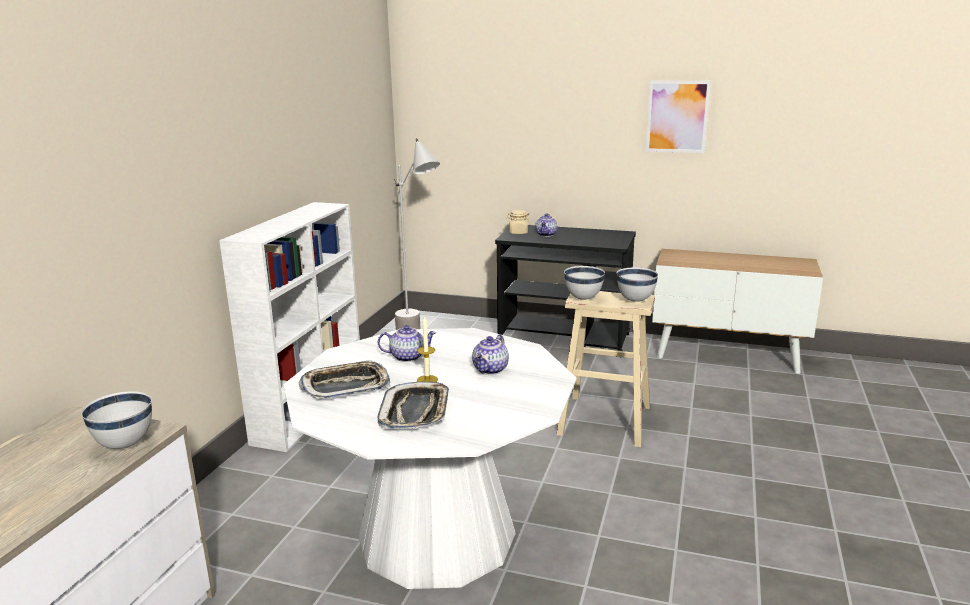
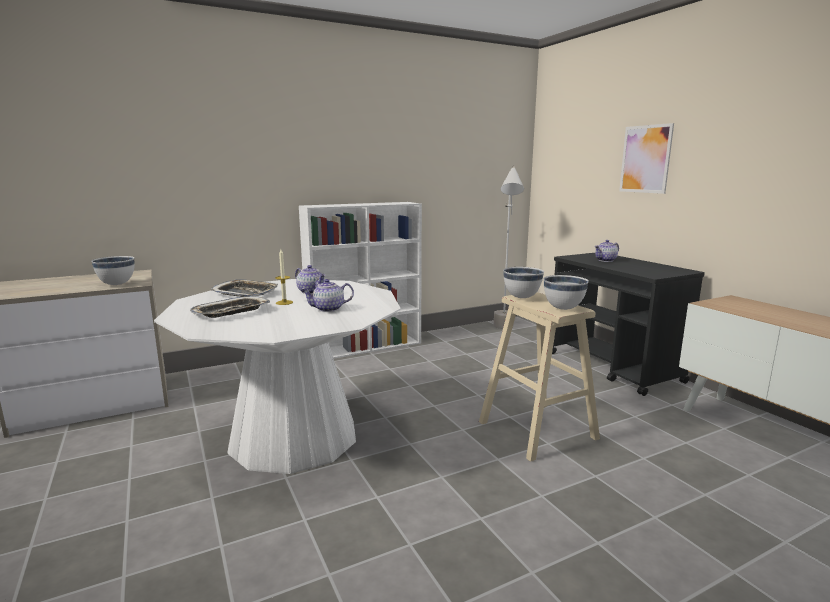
camera: 45 degrees right, 5 degrees down
(518, 232) = (585, 256): beige jar -> none
(677, 116) = (767, 144): picture -> picture (645, 159)

